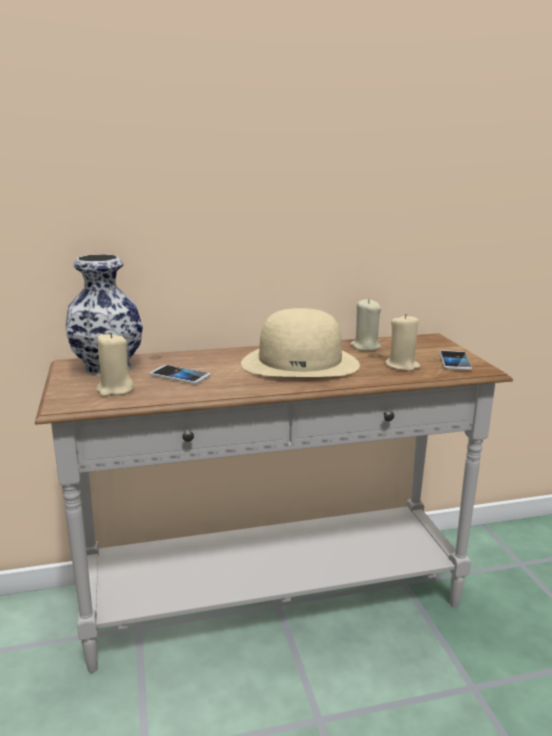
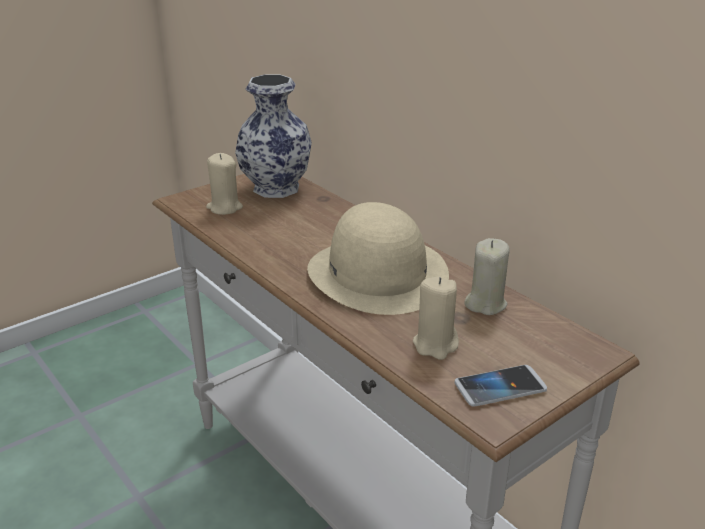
camera: 65 degrees right, 10 degrees up
(180, 376) = (280, 223): phone -> none

